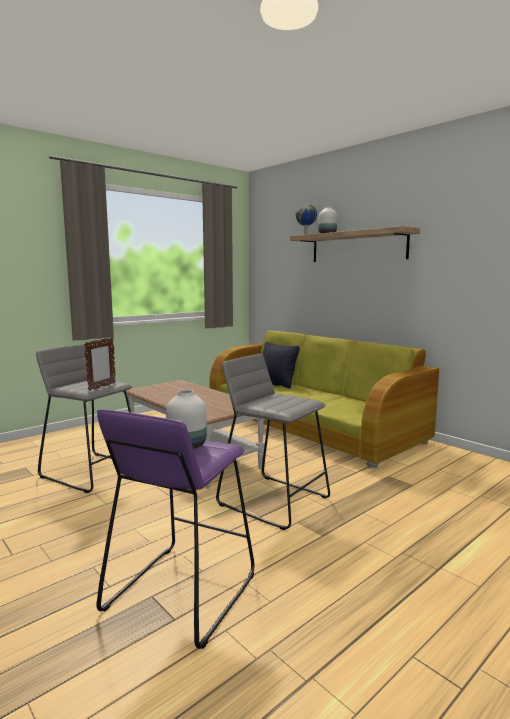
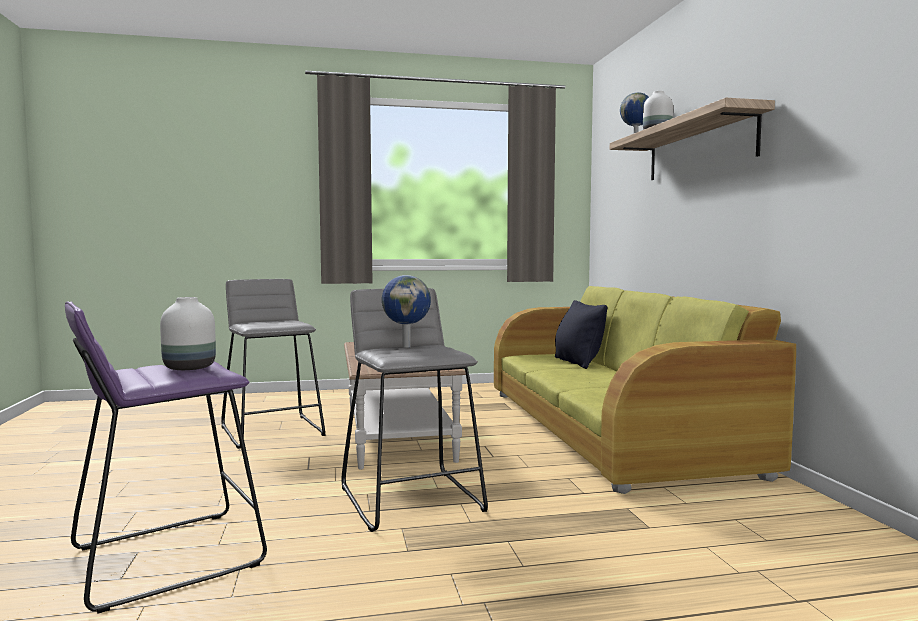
camera: 30 degrees right, 5 degrees down
(101, 387) = (274, 325): picture frame -> none
(264, 398) = (406, 346): none -> globe

